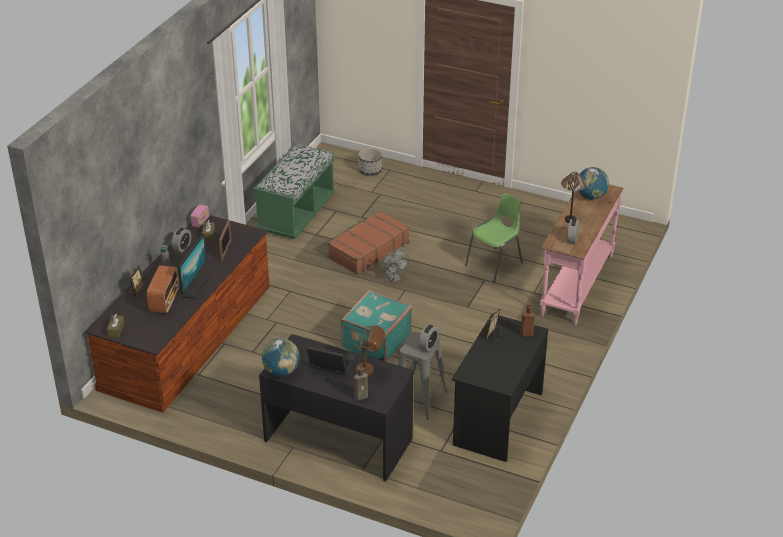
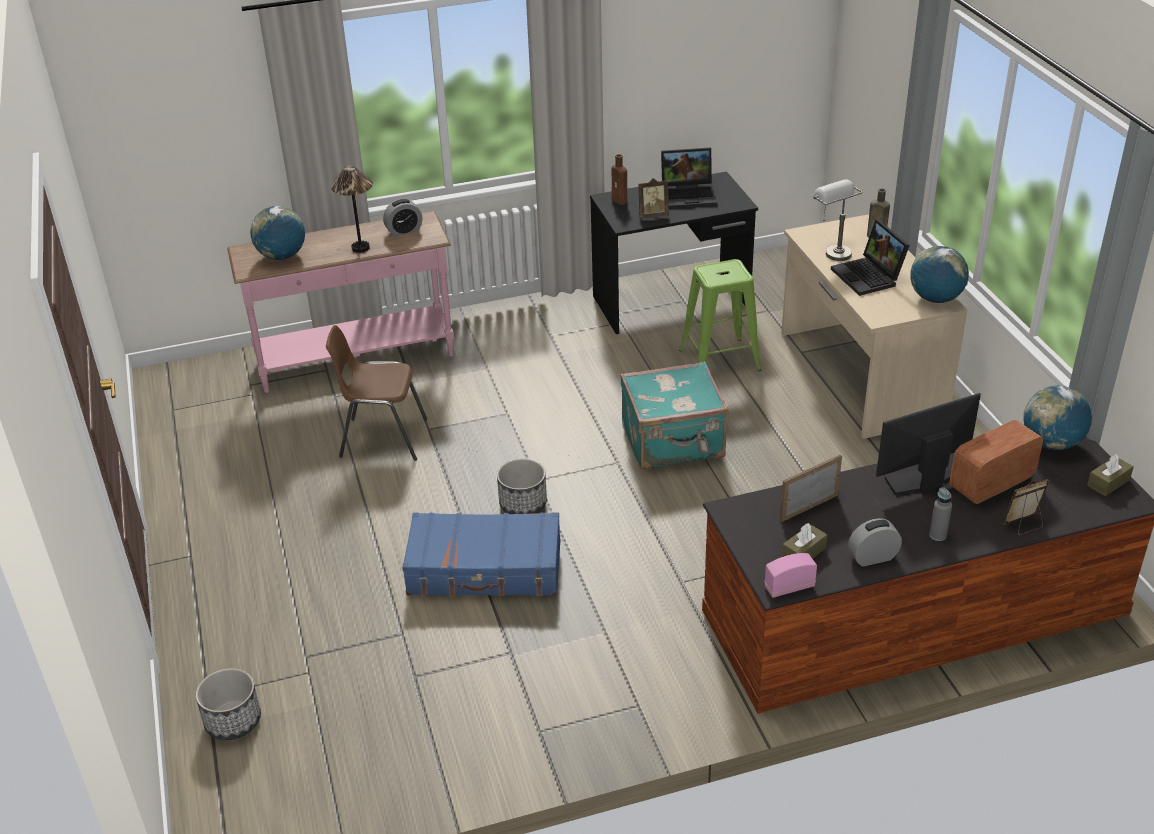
camera: 130 degrees left, 0 degrees up
(155, 334) = (1051, 443): none -> globe
(296, 214) = (478, 720): green bench -> none
(339, 439) = (859, 375): black desk -> beige desk
(368, 250) = (485, 569): brown suitcase -> blue suitcase
(370, 371) = (832, 250): brown table lamp -> grey table lamp
(394, 278) = (522, 504): grey fan -> planter
(418, 399) = (720, 360): grey stool -> green stool
(428, 345) = (716, 266): alarm clock -> none
(495, 264) = (382, 438): green chair -> brown chair
(499, 362) = (689, 195): none -> laptop

